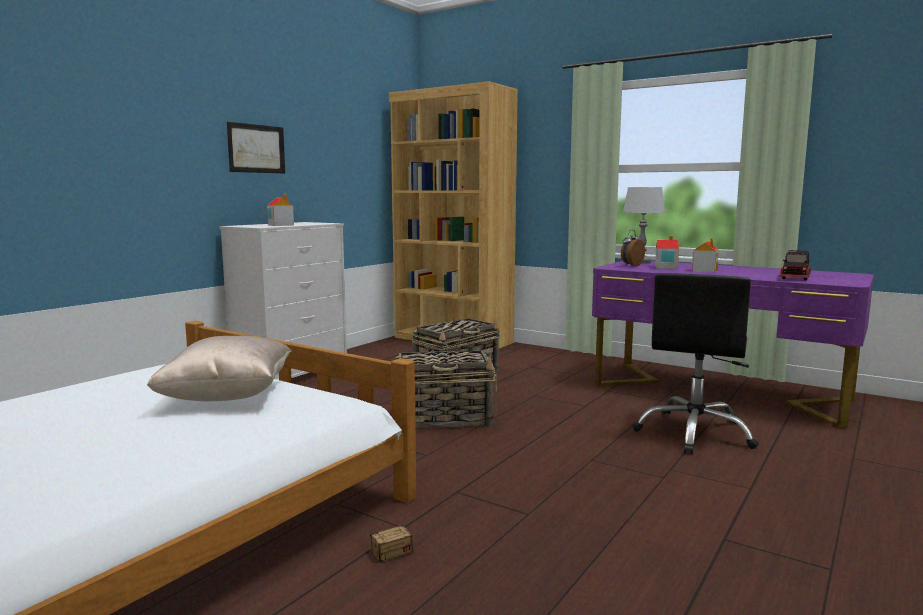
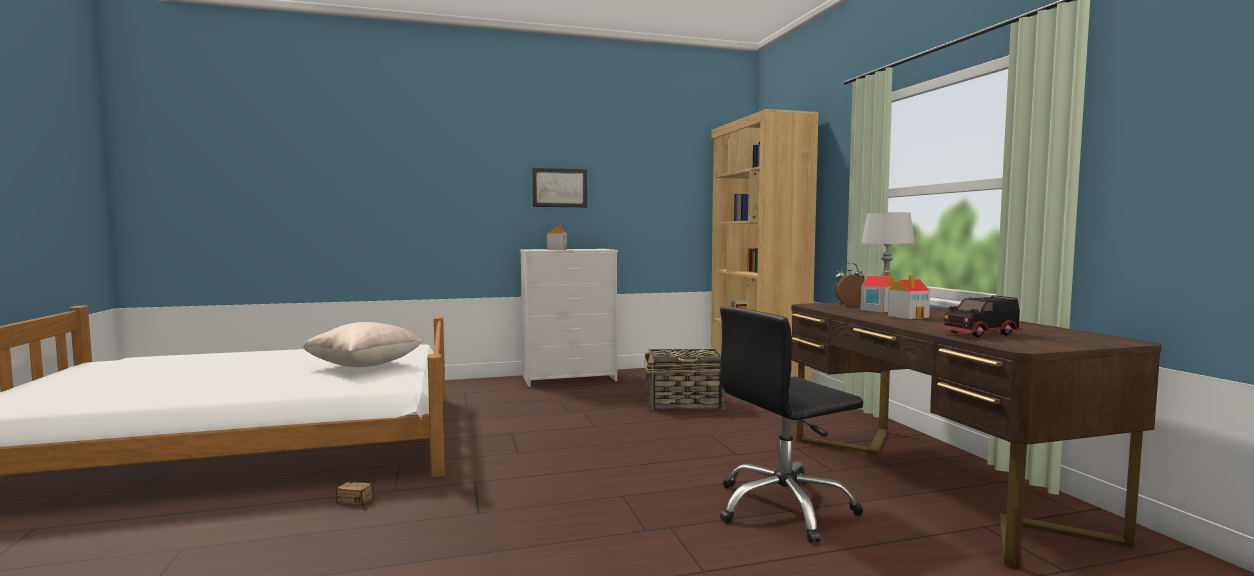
camera: 40 degrees right, 5 degrees down
(444, 419) = (592, 432): basket -> none
(718, 392) = (930, 482): purple desk -> brown desk

